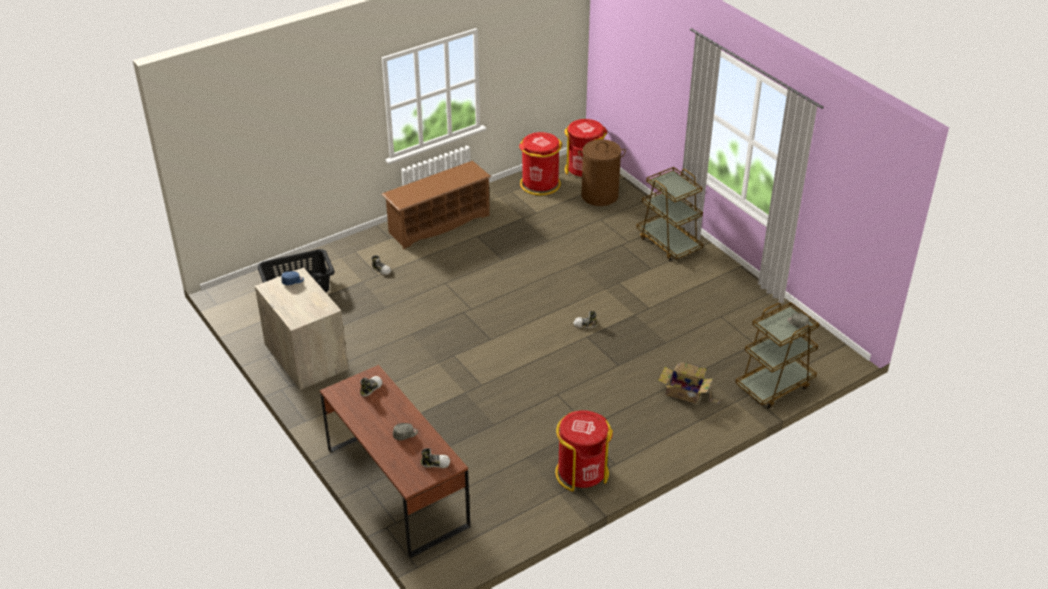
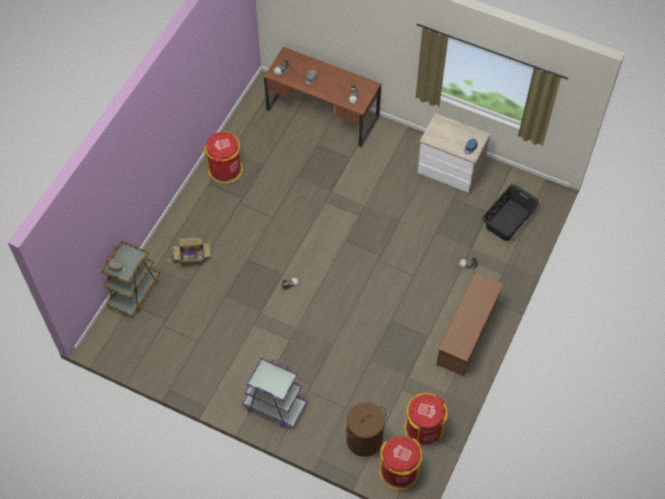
camera: 150 degrees right, 20 degrees up
(669, 243) = (274, 406): brown cart -> purple cart

